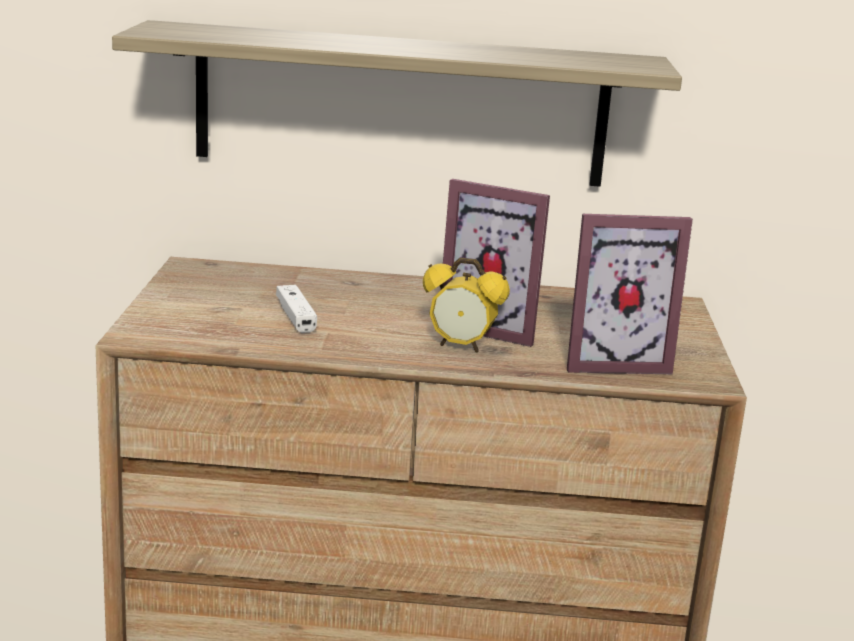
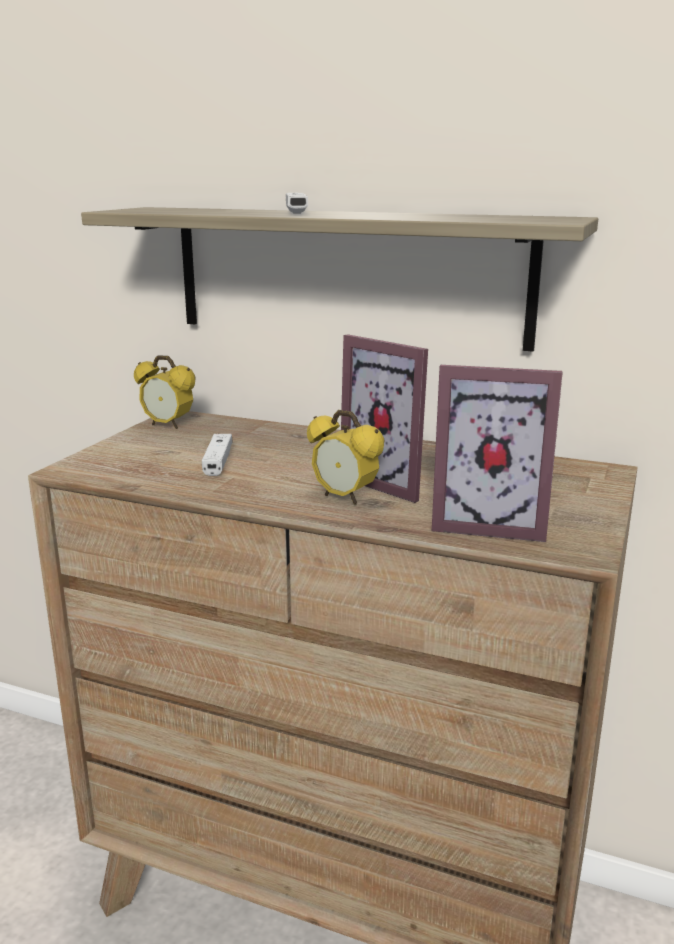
camera: 20 degrees right, 0 degrees up
(193, 278) = (168, 425): none -> alarm clock
(361, 41) = (296, 212): none -> white game controller

